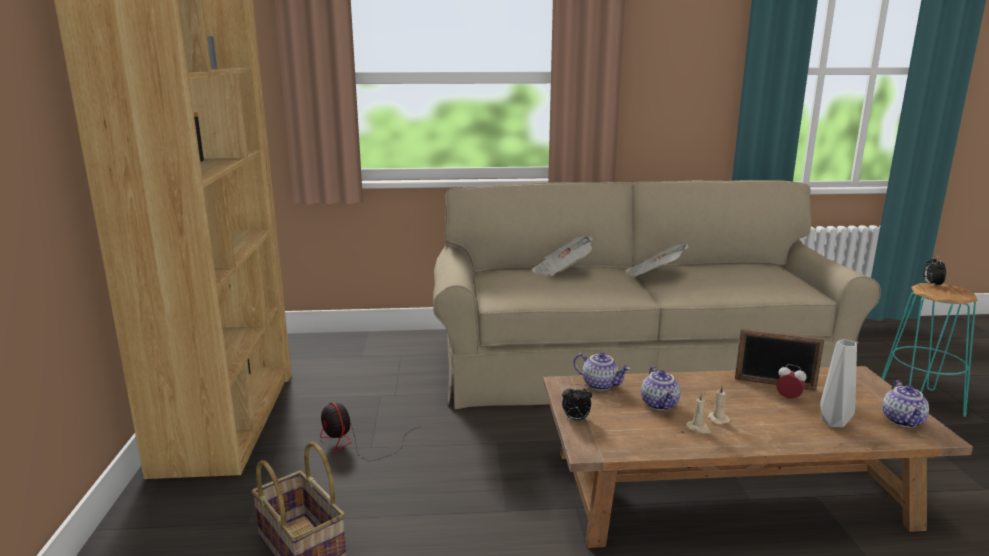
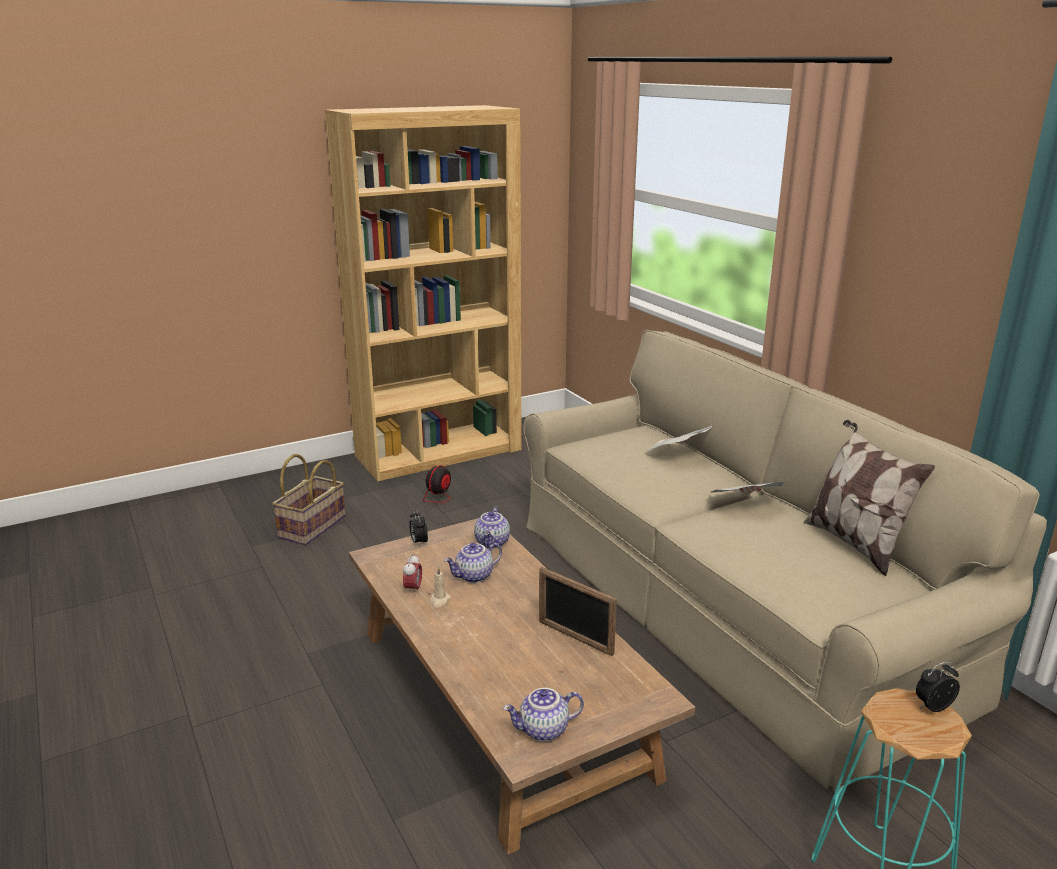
camera: 65 degrees right, 5 degrees up
(717, 419) = (465, 609): beige candle -> none
(728, 263) = (855, 543): none -> pillow
(774, 384) = (575, 638): picture frame -> picture frame turned 45 degrees counterclockwise
(788, 398) = (544, 648): alarm clock -> alarm clock (413, 589)
(832, 422) = (506, 678): grey vase -> none

